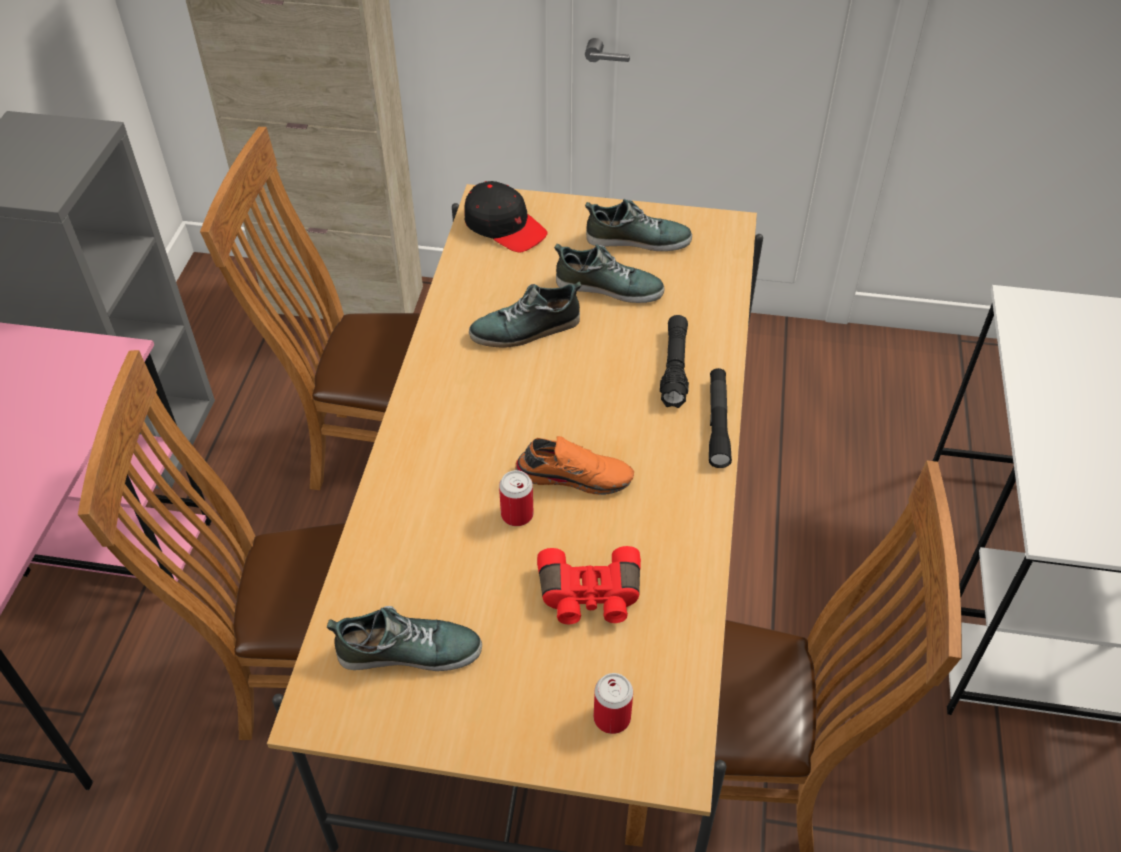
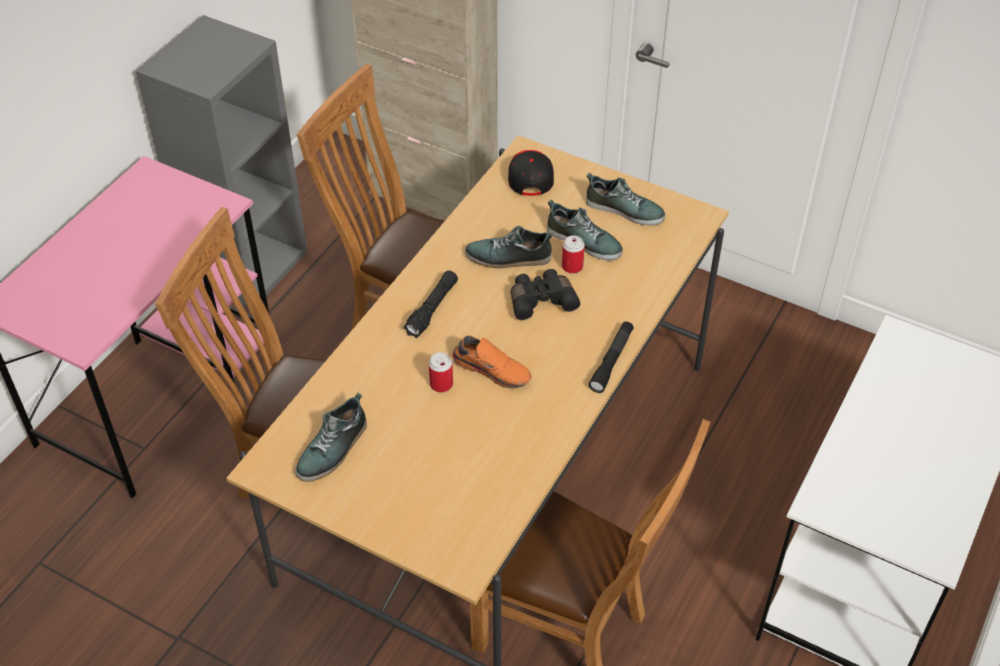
camera: 20 degrees right, 0 degrees up
(409, 650) = (333, 449): shoe -> shoe turned 105 degrees clockwise
(505, 226) = (530, 175): black cap -> black cap turned 150 degrees counterclockwise
(589, 596) = (463, 450): red binoculars -> none
(593, 371) = (541, 300): none -> black binoculars
(612, 718) = (441, 528): can -> can (572, 267)
(674, 368) = (601, 313): black flashlight -> black flashlight (432, 309)

